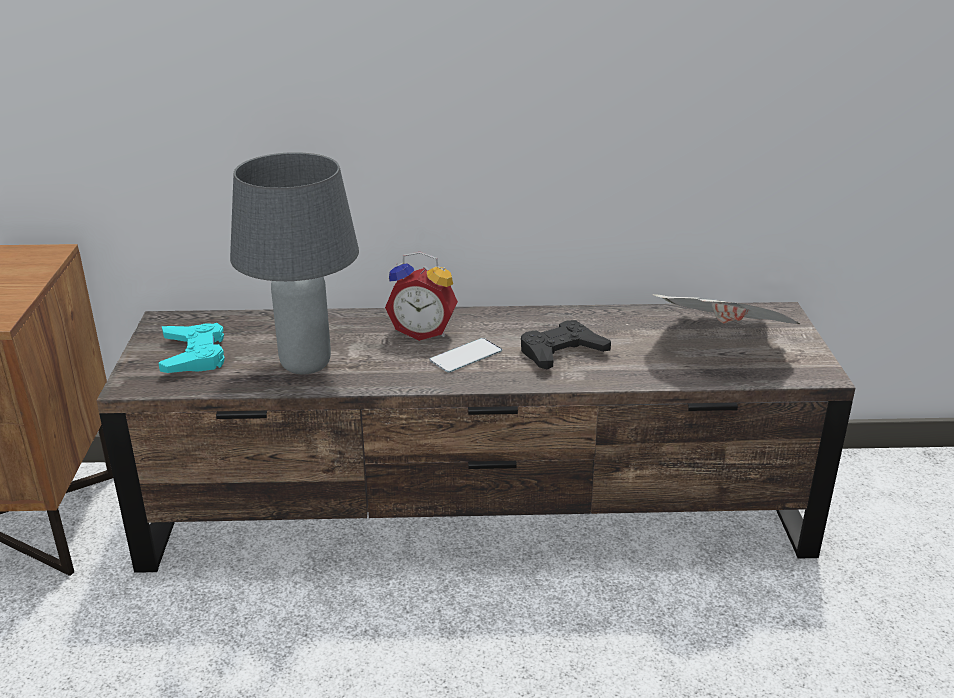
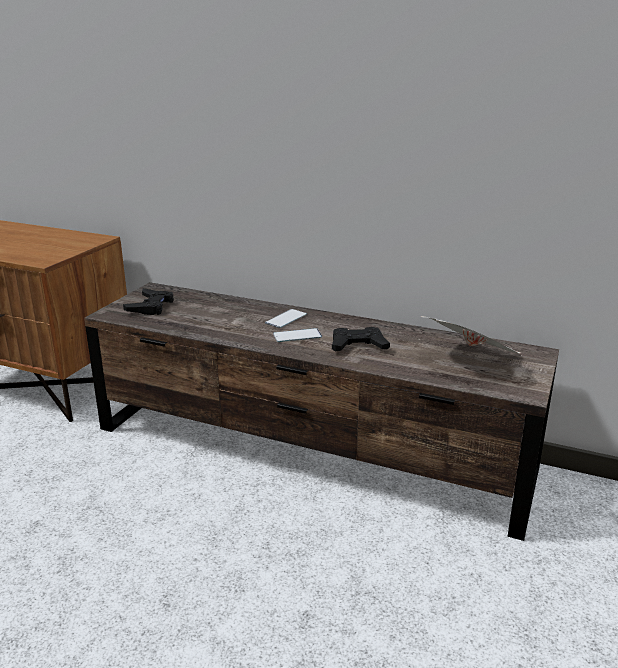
camera: 25 degrees right, 5 degrees down
(194, 355) = (151, 306): turquoise game controller -> black game controller
(305, 364) = (203, 322): grey table lamp -> none
(423, 331) = (286, 319): alarm clock -> phone

